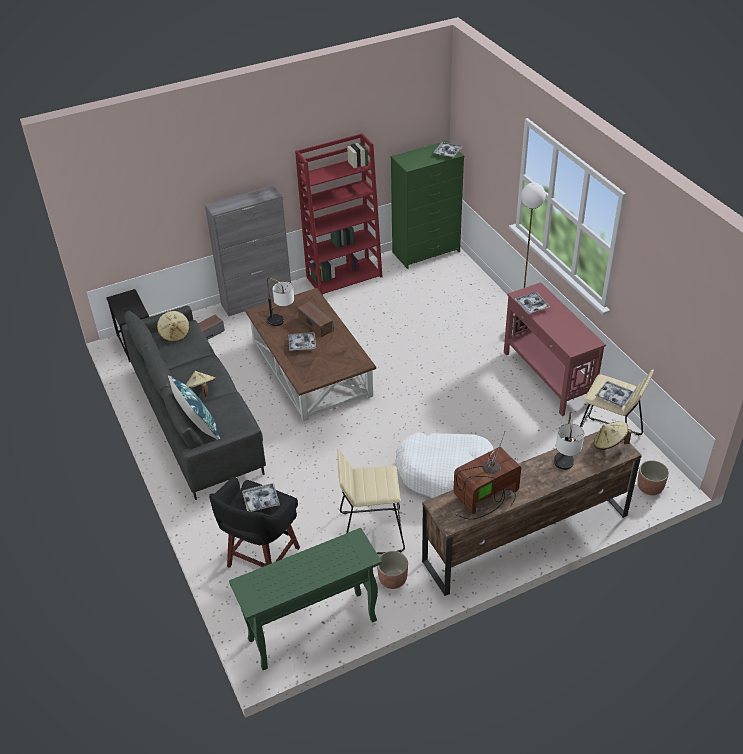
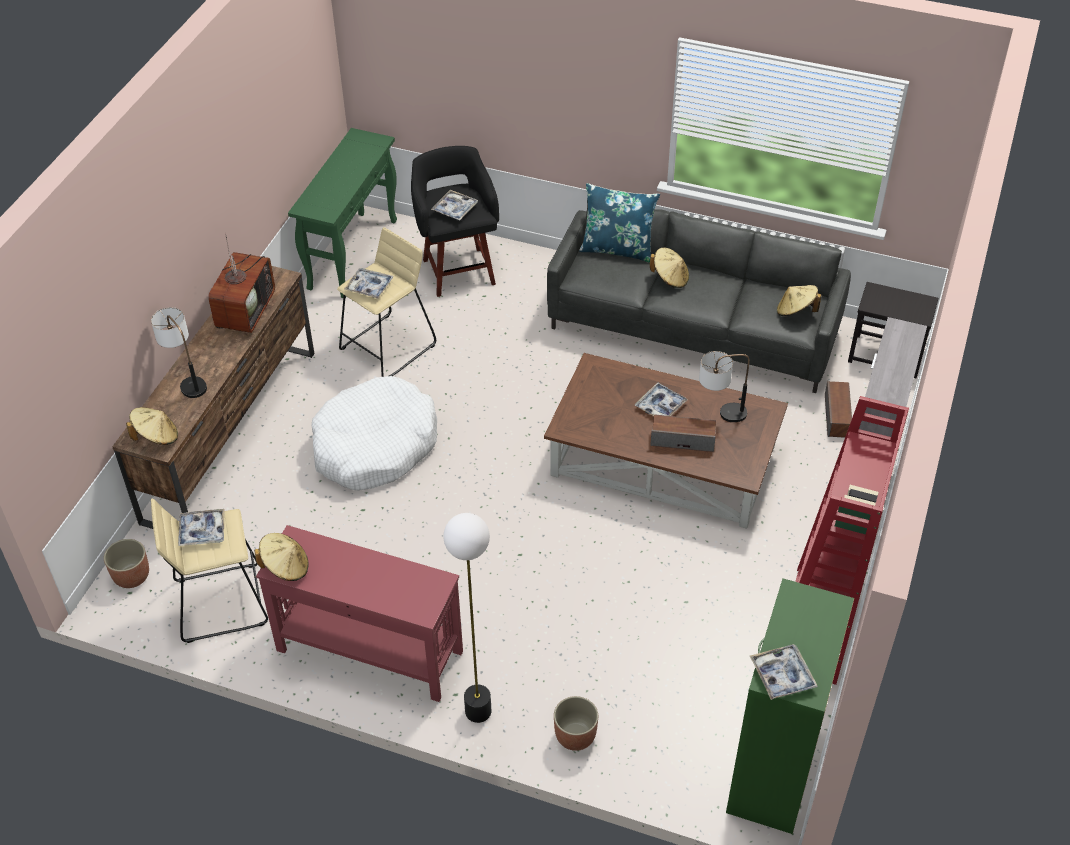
camera: 135 degrees right, 5 degrees up
(392, 579) = (326, 324): planter -> planter (575, 735)
(531, 305) = (406, 575): tray -> tray (369, 287)
(587, 339) = (285, 567): none -> beige hat

